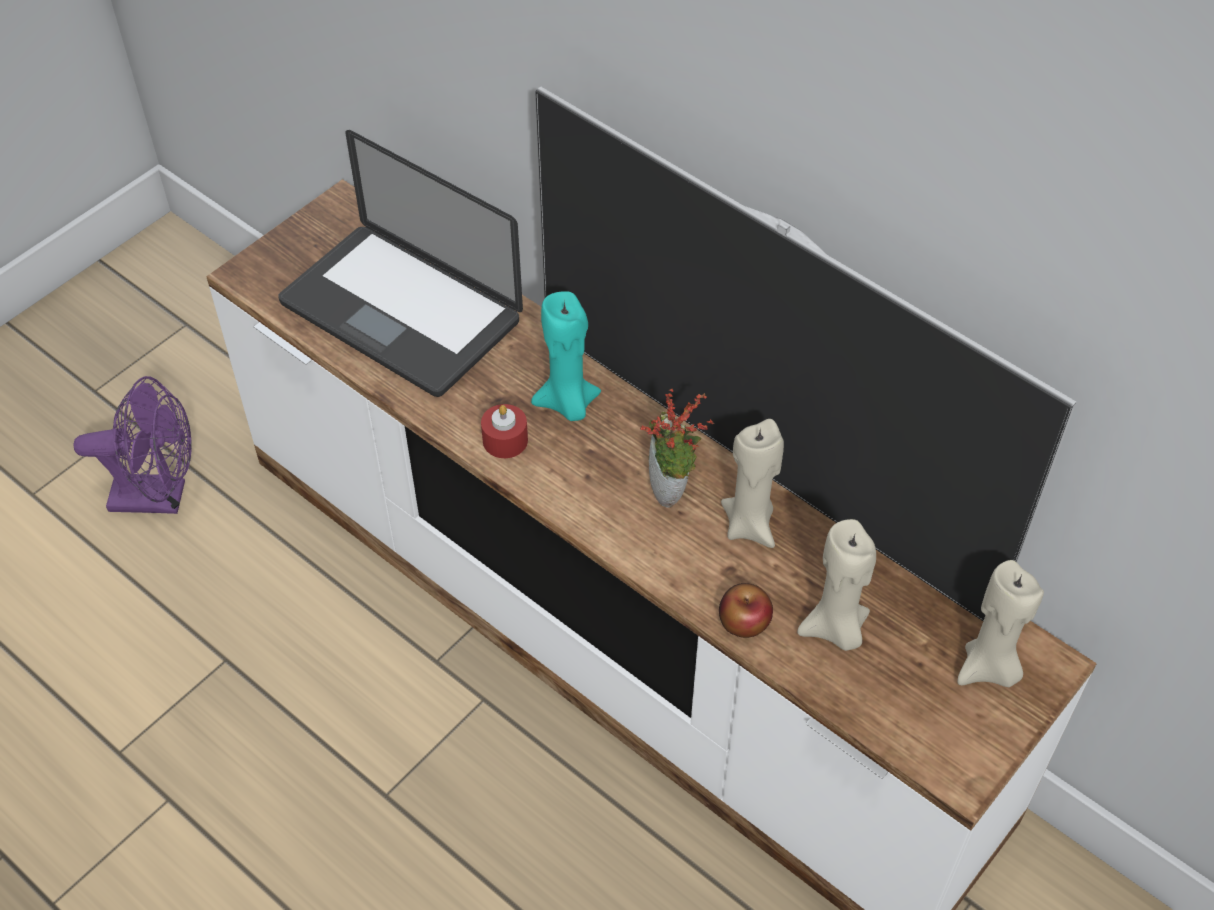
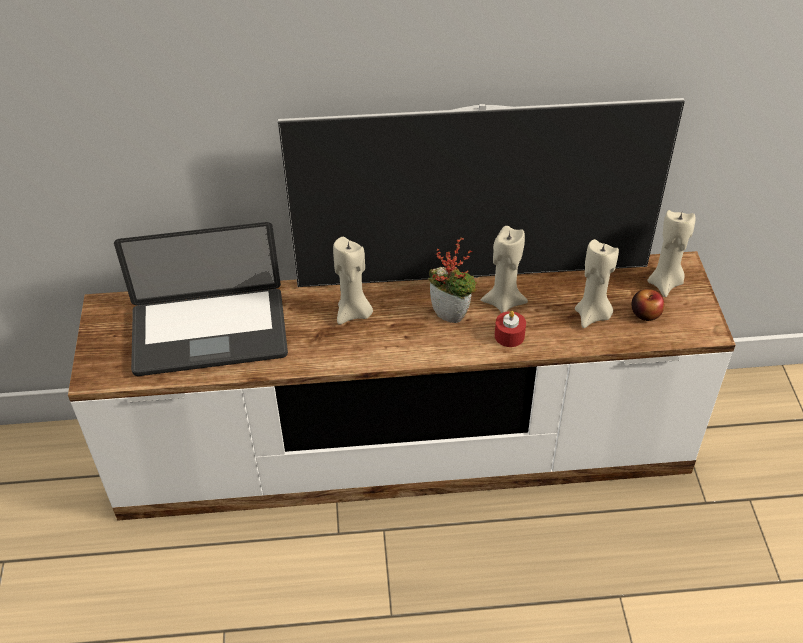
camera: 45 degrees left, 5 degrees down
(160, 496) = (76, 585): purple fan -> none
(505, 440) = (345, 351): red candle -> red candle (509, 335)
(567, 404) = (354, 313): turquoise candle -> beige candle
(744, 621) = (554, 342): apple -> apple (645, 313)

